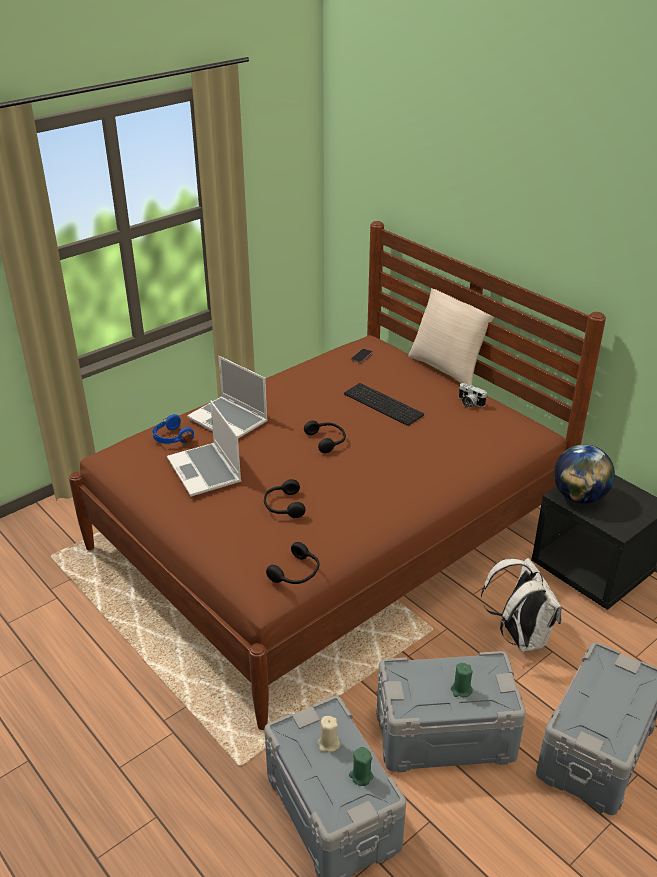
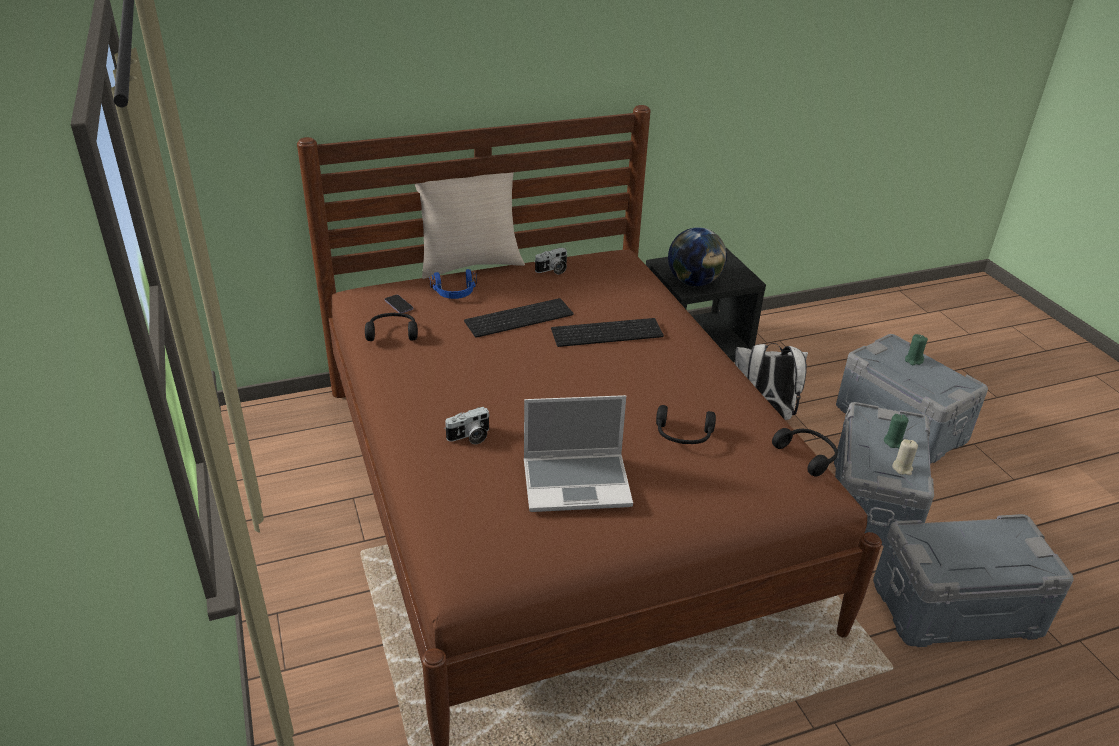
camera: 70 degrees left, 0 degrees up
(171, 438) = (475, 499): blue headphones -> blue headphones (455, 293)
(229, 420) = (470, 437): laptop -> camera
(327, 440) = (568, 373): black headphones -> black headphones (392, 333)
(328, 743) = (954, 547): beige candle -> beige candle (902, 468)
(361, 776) = (995, 535): green candle -> green candle (913, 360)
(396, 446) = (607, 331): none -> keyboard

